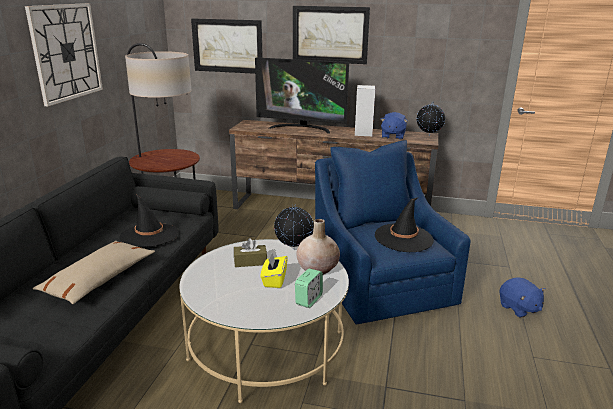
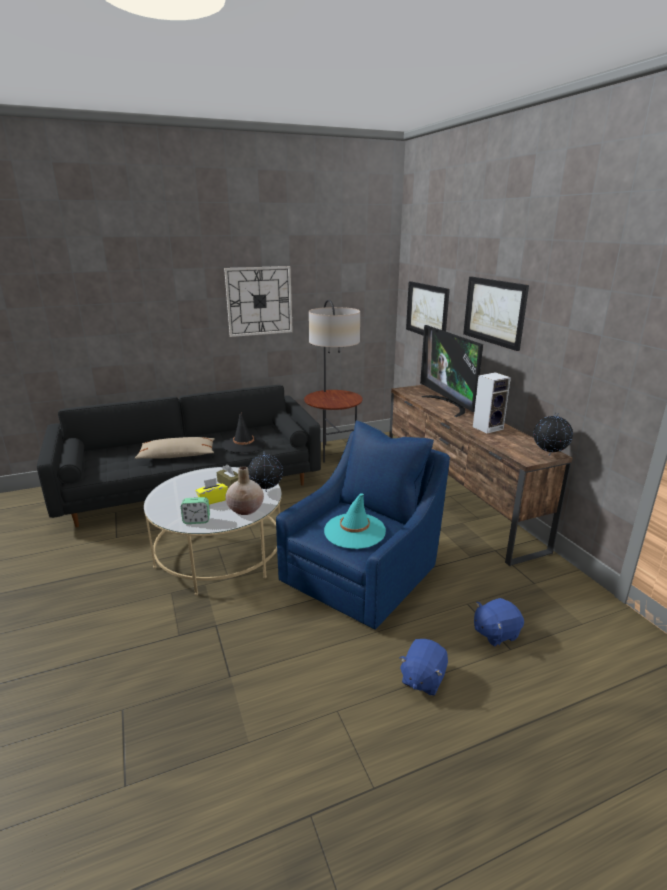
camera: 55 degrees right, 0 degrees up
(392, 136) = (507, 441): blue plush toy -> blue plush toy (495, 633)
(403, 238) = (354, 531): black hat -> turquoise hat

